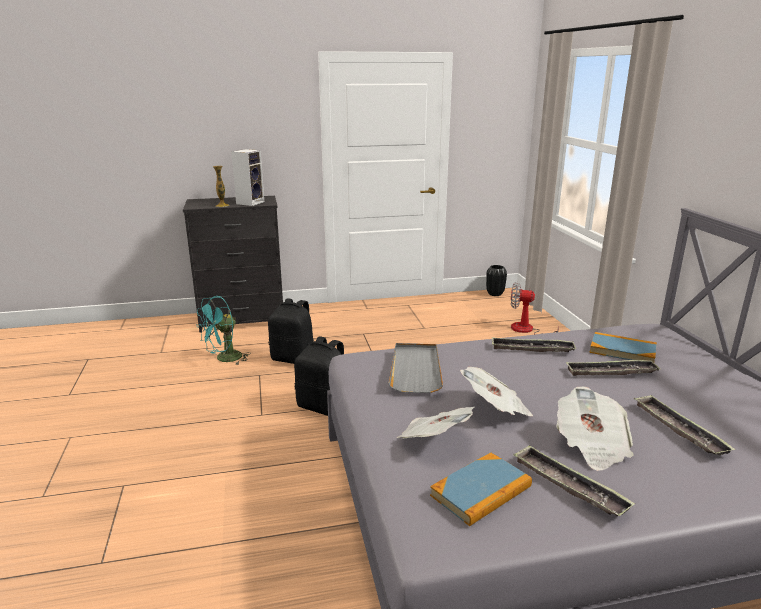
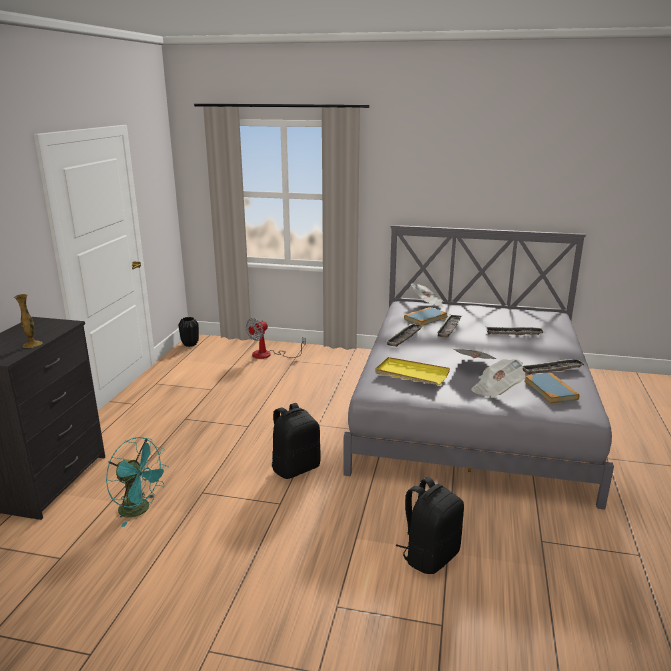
camera: 65 degrees left, 0 degrees up
(224, 359) = (140, 510): turquoise fan -> turquoise fan turned 45 degrees counterclockwise
(250, 202) = (46, 330): speaker -> none
(294, 359) = (191, 466): black backpack -> black backpack (430, 556)
(415, 369) = (411, 374): grey tray -> yellow tray
(591, 446) = (520, 355): newspaper -> newspaper (427, 304)

